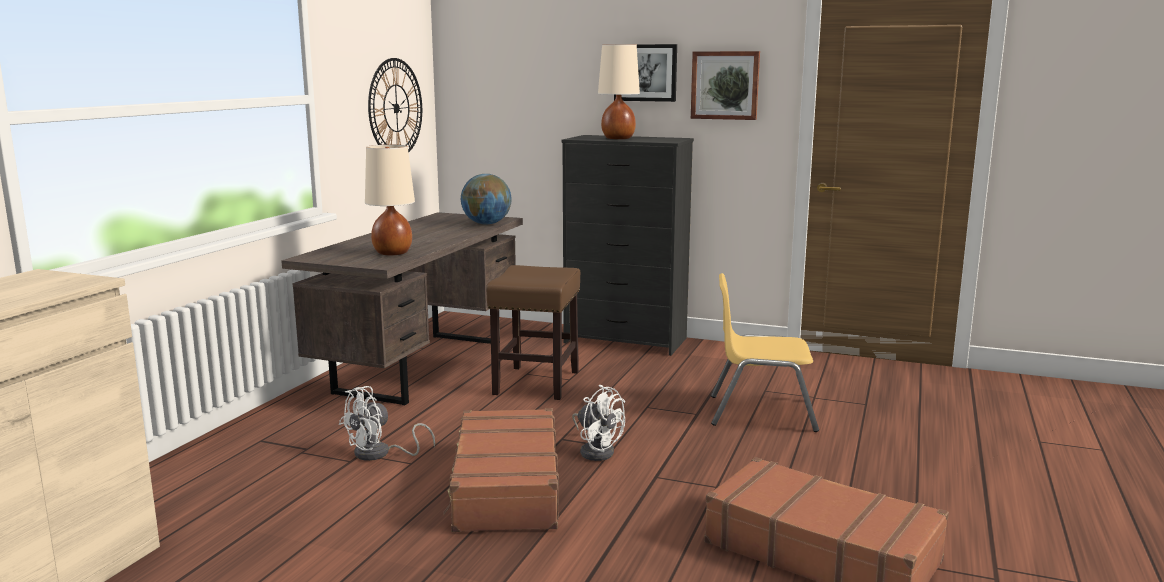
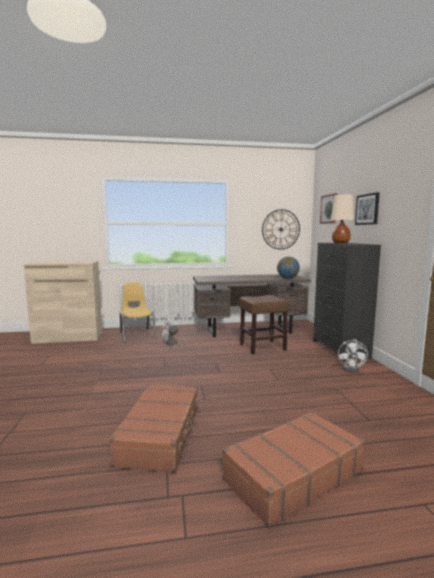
camera: 60 degrees right, 5 degrees down
(392, 253) = (220, 279): beige table lamp -> none
(505, 487) = (165, 364): brown suitcase -> brown suitcase (292, 474)
(596, 450) = (212, 370): white fan -> white fan (353, 369)
(725, 85) = (396, 213): picture -> picture (329, 209)
(761, 413) = (304, 393): yellow chair -> yellow chair (137, 335)

